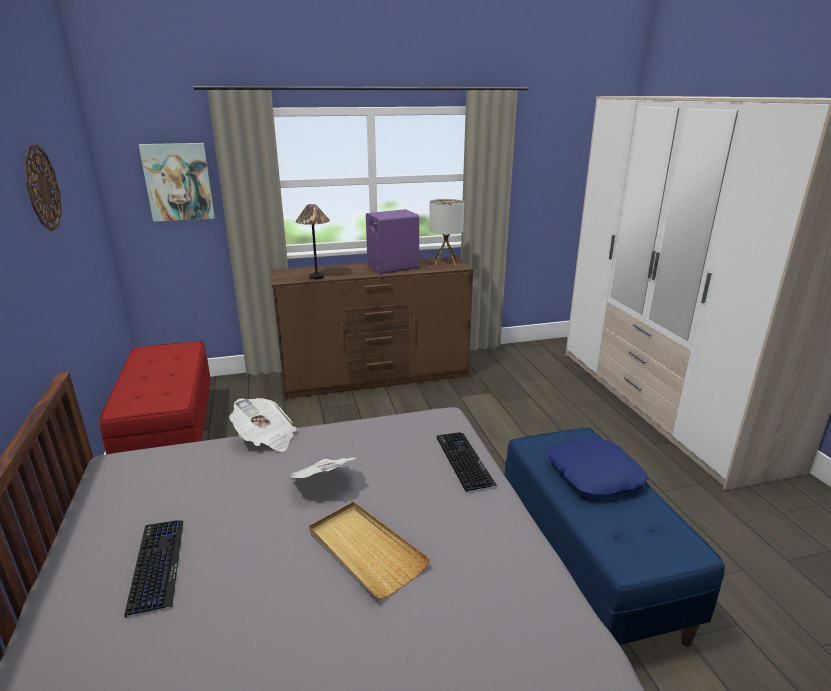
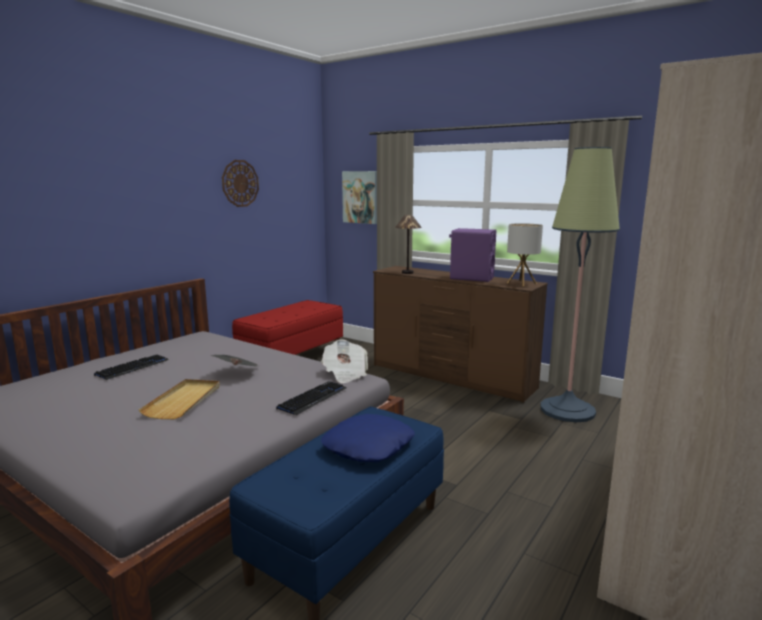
camera: 50 degrees right, 10 degrees down
(266, 438) = (262, 349): newspaper -> newspaper (345, 373)
(502, 369) = (567, 410): none -> floor lamp

